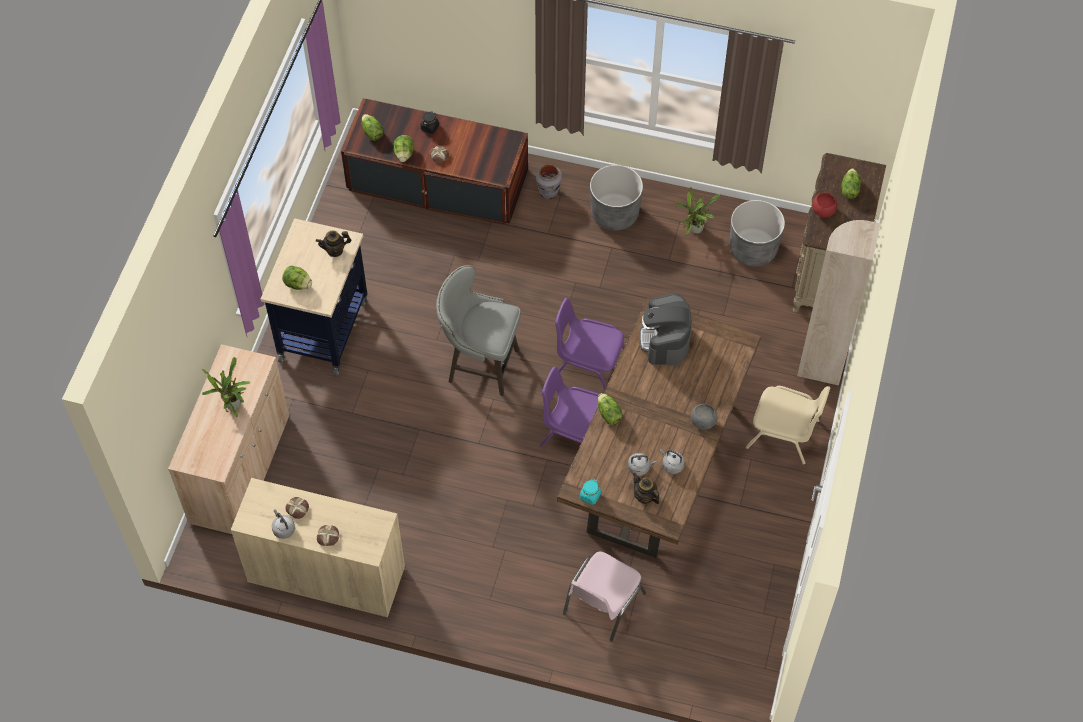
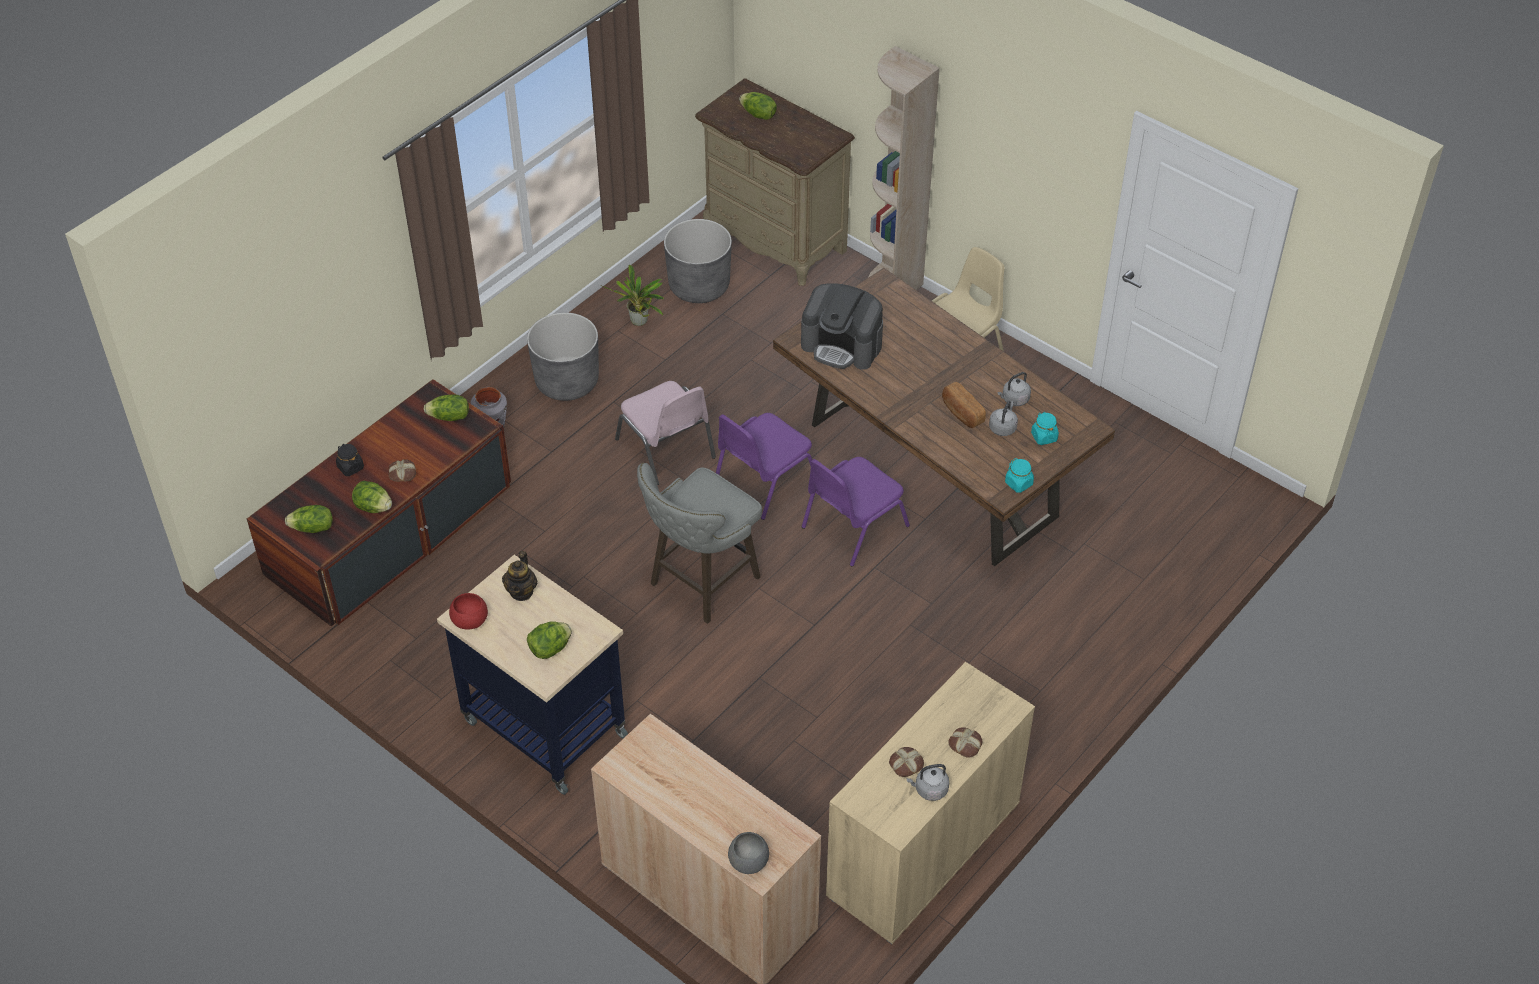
camera: 65 degrees left, 10 degrees down
(233, 406) = (702, 786): potted plant -> none
(602, 603) = (1095, 586): pink chair -> pink chair (666, 449)
(608, 414) = (916, 428): lettuce -> lettuce (449, 417)
(639, 437) = (961, 413): none -> bread
(644, 496) = (1044, 437): teapot -> turquoise jar
(703, 422) = (970, 354): grey bowl -> grey bowl (748, 862)
(822, 211) = (773, 144): red bowl -> red bowl (470, 622)

